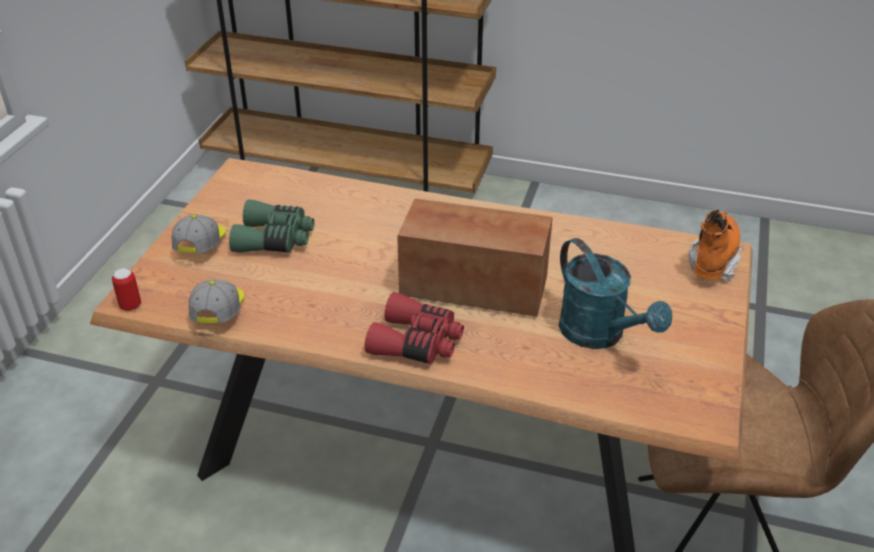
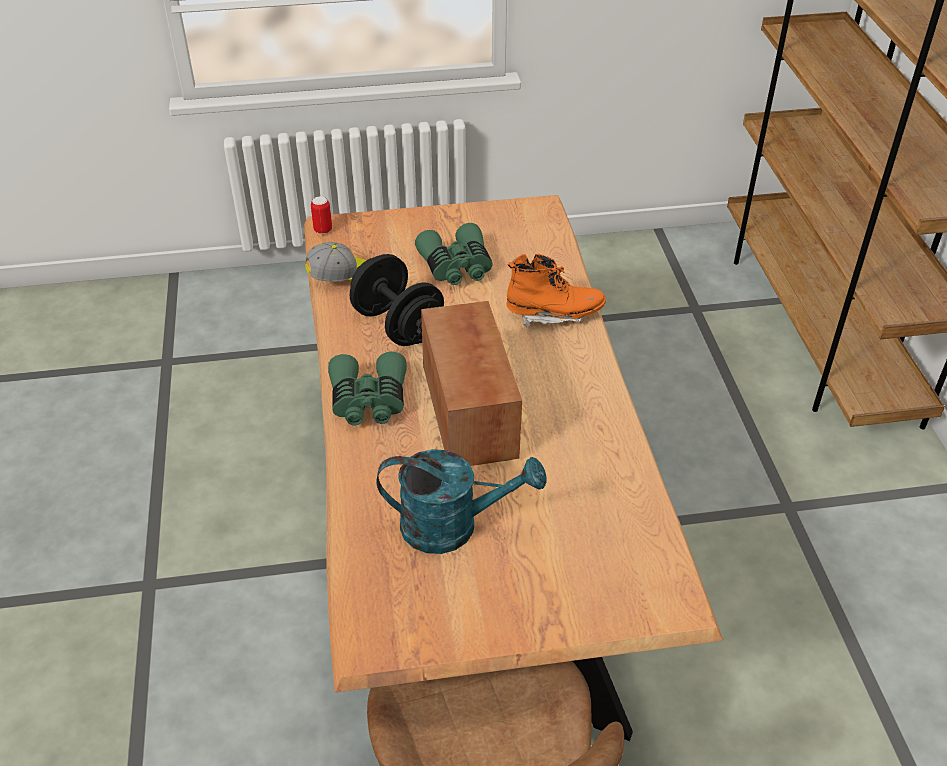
camera: 65 degrees right, 5 degrees up
(201, 245) = (419, 232): cap -> none
(327, 296) = (398, 325): none -> black dumbbell
(417, 342) = (368, 401): red binoculars -> green binoculars
(600, 335) = (453, 526): turquoise watering can -> turquoise watering can turned 120 degrees counterclockwise
(713, 261) = (649, 596): orange boot -> orange boot (554, 314)

